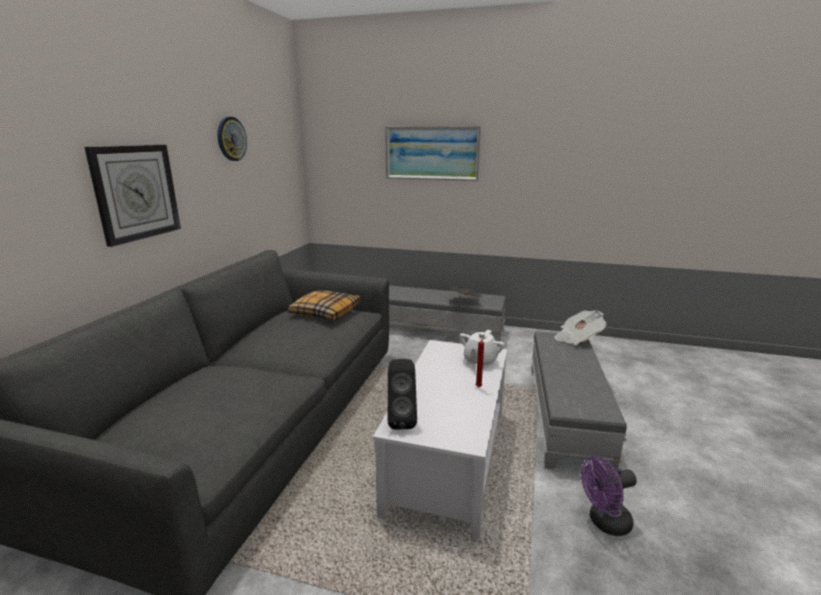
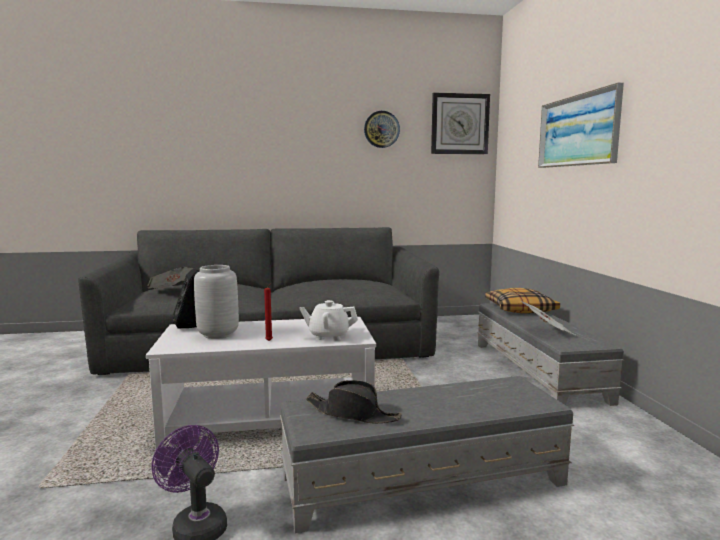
camera: 65 degrees right, 10 degrees down
(136, 192) = (273, 162): wall clock -> wall clock (459, 124)
(325, 312) = (370, 284): pillow -> pillow (520, 309)
(441, 409) = (218, 334): none -> grey vase
(577, 338) = (538, 402): newspaper -> newspaper (171, 291)
(582, 393) = (353, 413): none -> black hat

